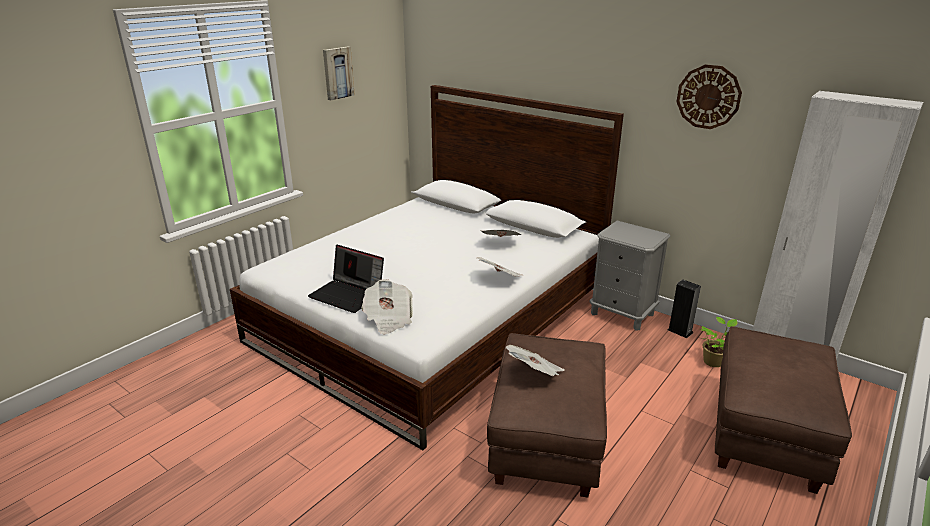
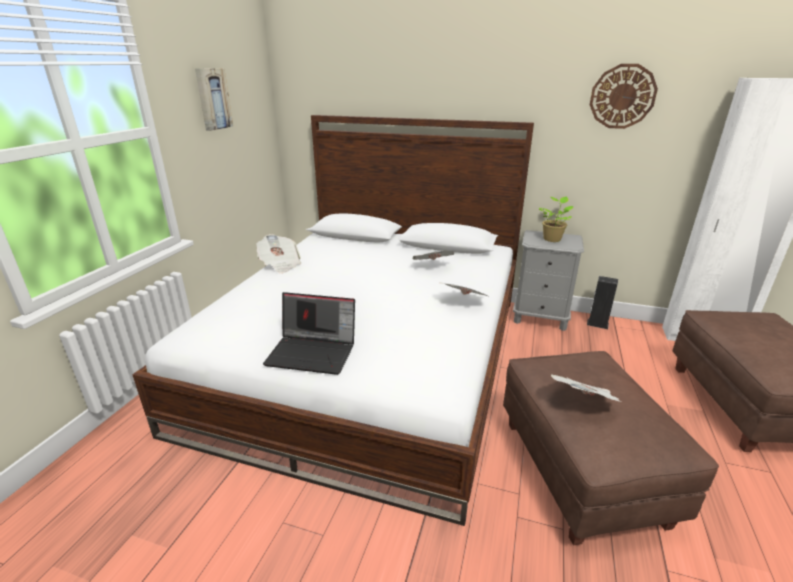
camera: 20 degrees left, 0 degrees up
(388, 319) = (385, 373): newspaper -> newspaper (280, 264)
(714, 361) = (646, 346): potted plant -> potted plant (552, 239)

